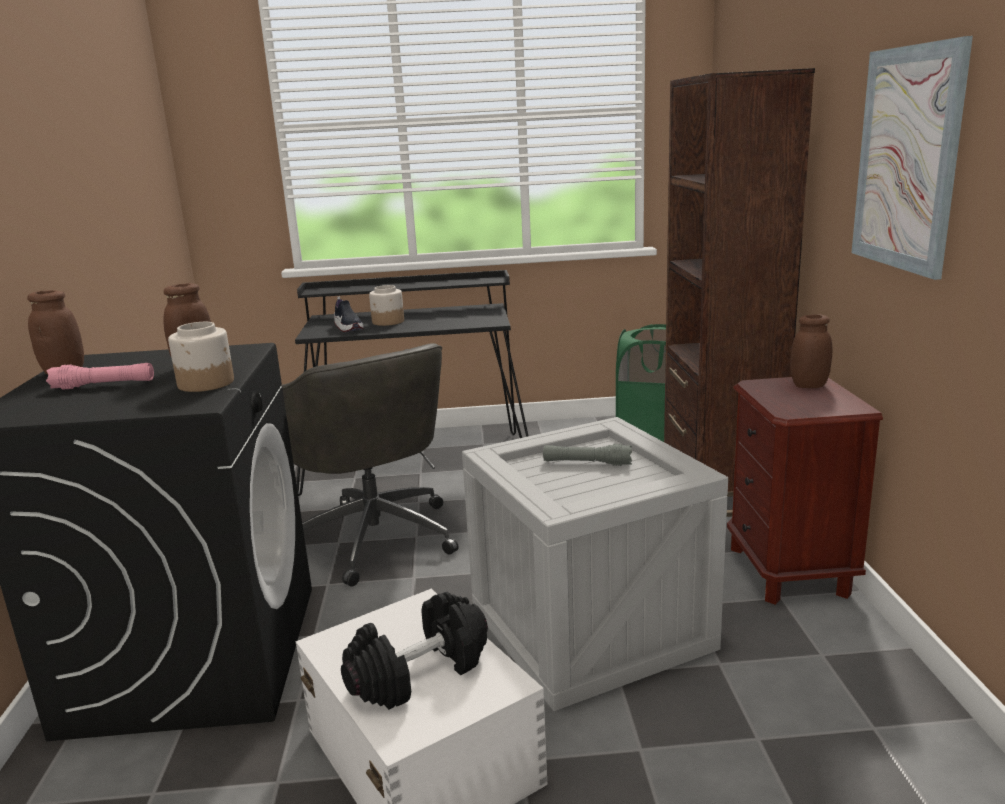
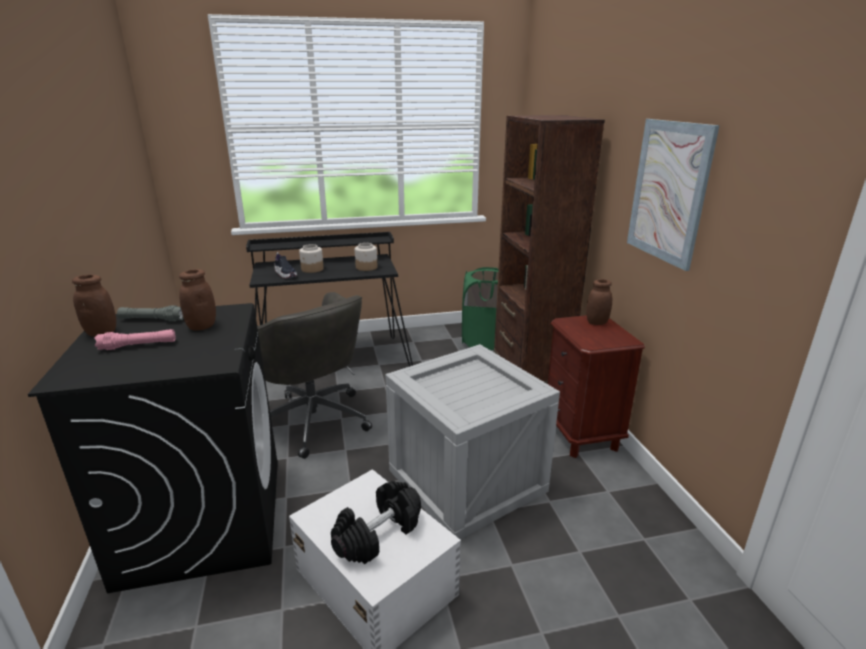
camera: 10 degrees left, 5 degrees up
(207, 383) = (217, 343): jar -> jar (366, 267)
(587, 463) = (468, 380): grey flashlight -> grey flashlight (152, 320)

